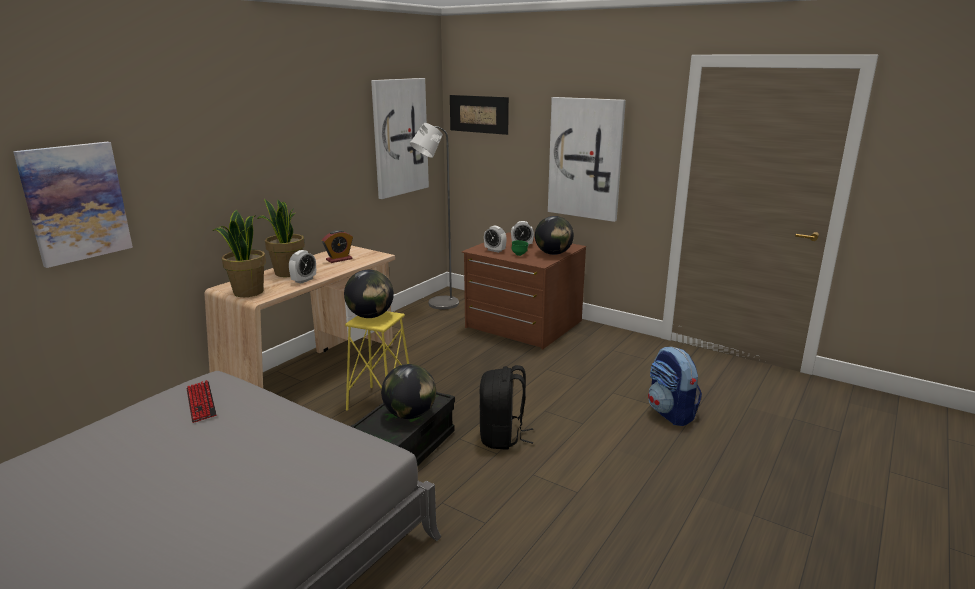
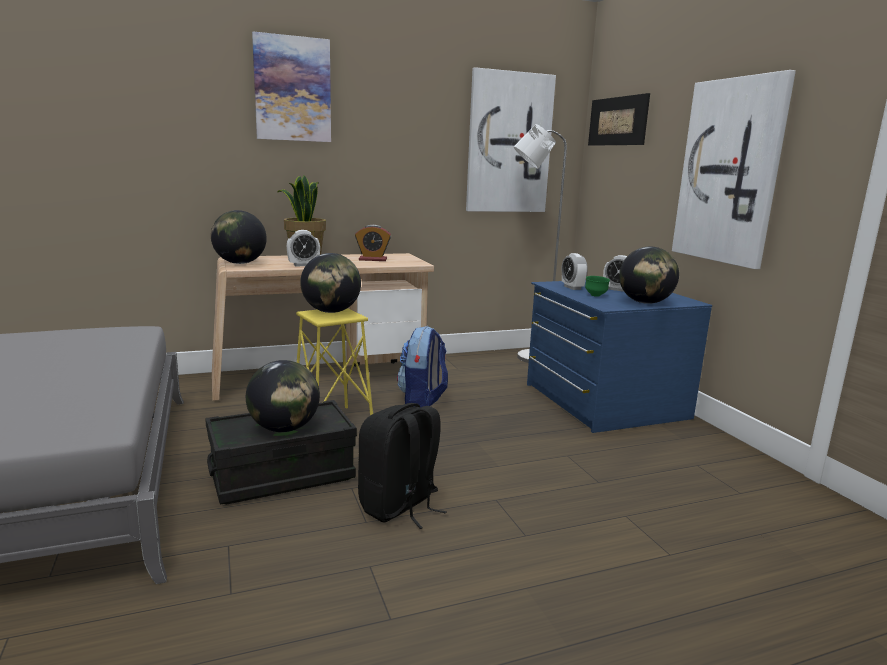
camera: 35 degrees right, 5 degrees down
(76, 202) = (94, 139): picture -> picture (292, 89)
(201, 402) = (90, 341): keyboard -> none
(248, 292) = (240, 263): potted plant -> globe
(523, 325) = (603, 401): brown dresser -> blue dresser
(671, 413) = (689, 581): backpack -> backpack (422, 400)

